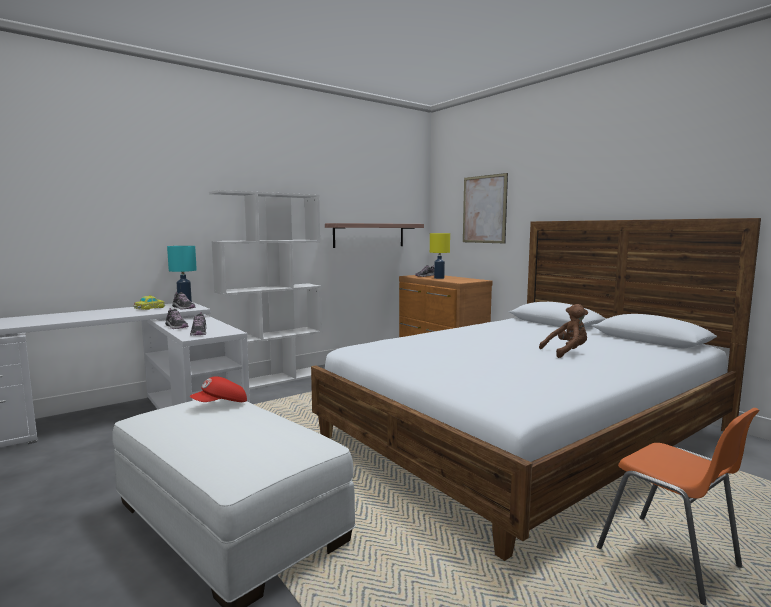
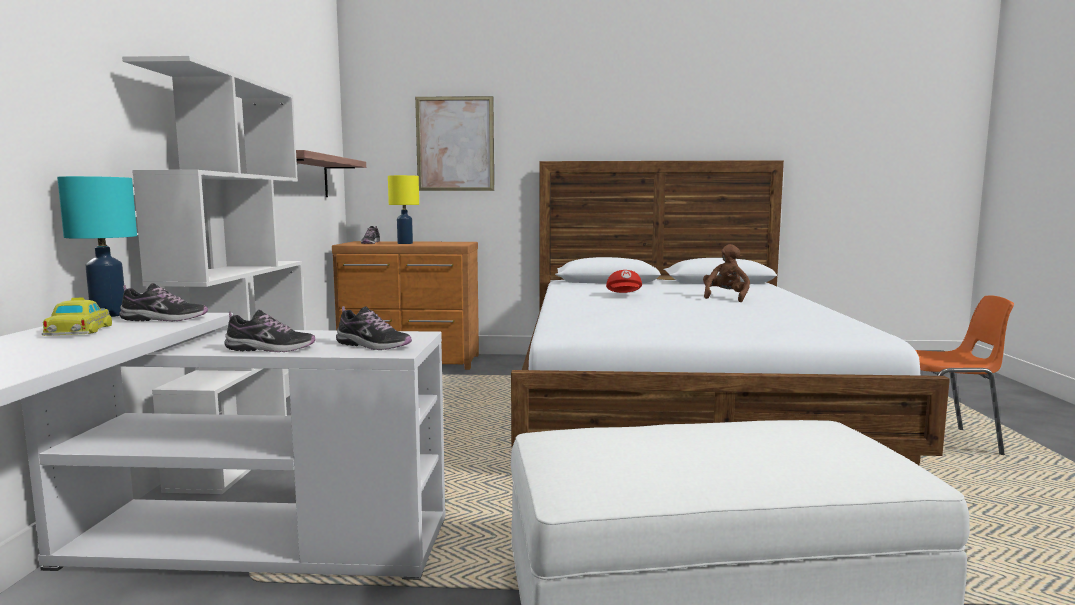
camera: 50 degrees left, 0 degrees up
(220, 405) = (607, 436): red cap -> red cap (624, 295)

